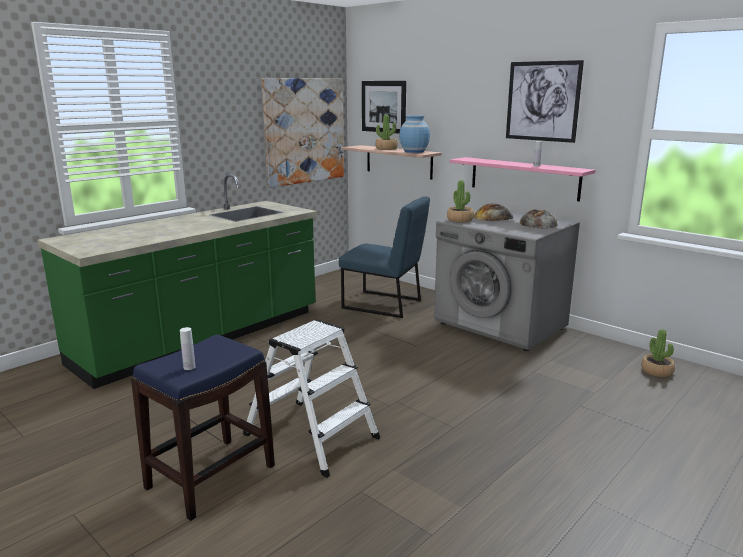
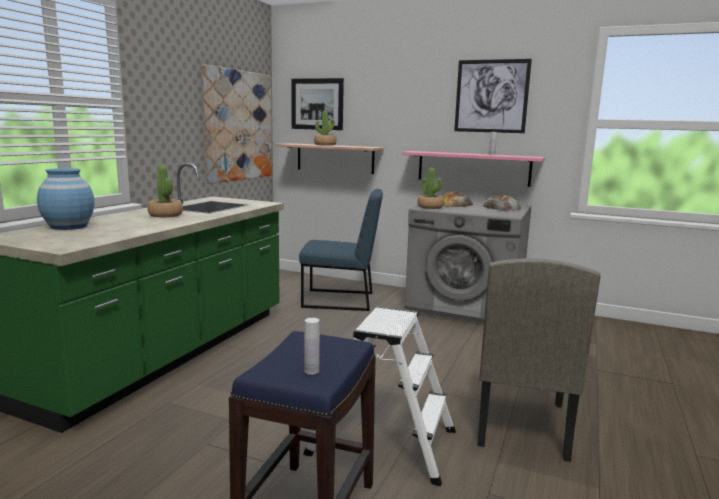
camera: 20 degrees left, 5 degrees down
(414, 151) = (357, 146): blue vase -> blue vase (69, 226)
(445, 442) = (520, 424): none -> beige chair
(657, 371) = (623, 332): potted plant -> potted plant (165, 215)

